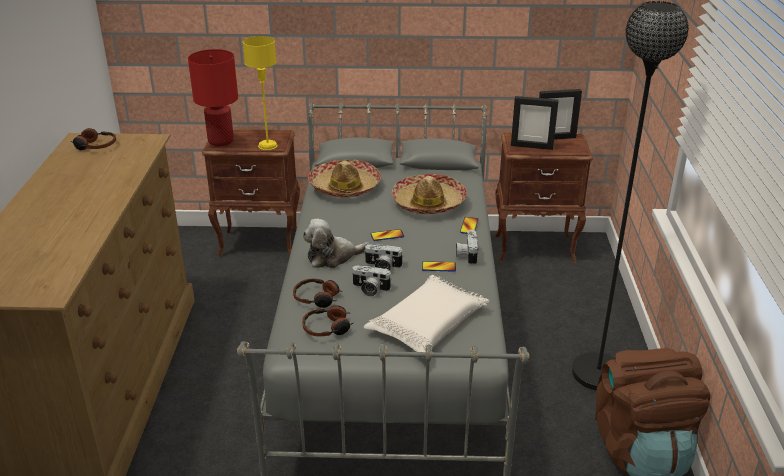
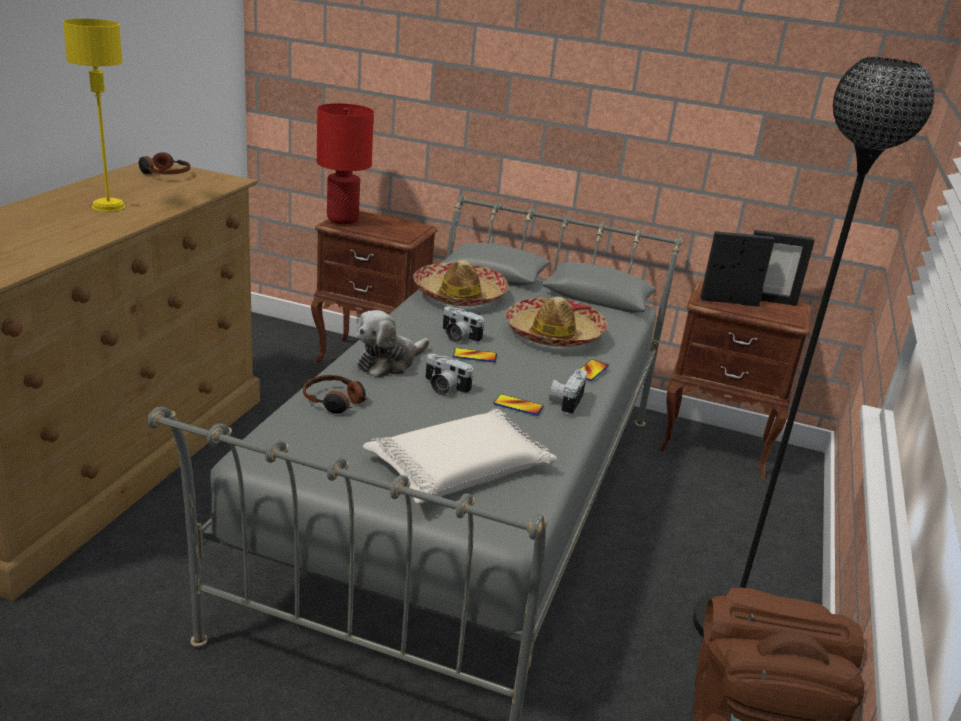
camera: 15 degrees right, 5 degrees down
(268, 145) = (394, 234): yellow table lamp -> yellow table lamp (109, 206)
(328, 328) = (322, 437): headphones -> none
(333, 257) = (389, 363): plush toy -> plush toy turned 45 degrees counterclockwise
(370, 289) = (409, 408): camera -> camera (458, 336)
(532, 146) = (729, 302): picture frame -> picture frame turned 150 degrees clockwise

